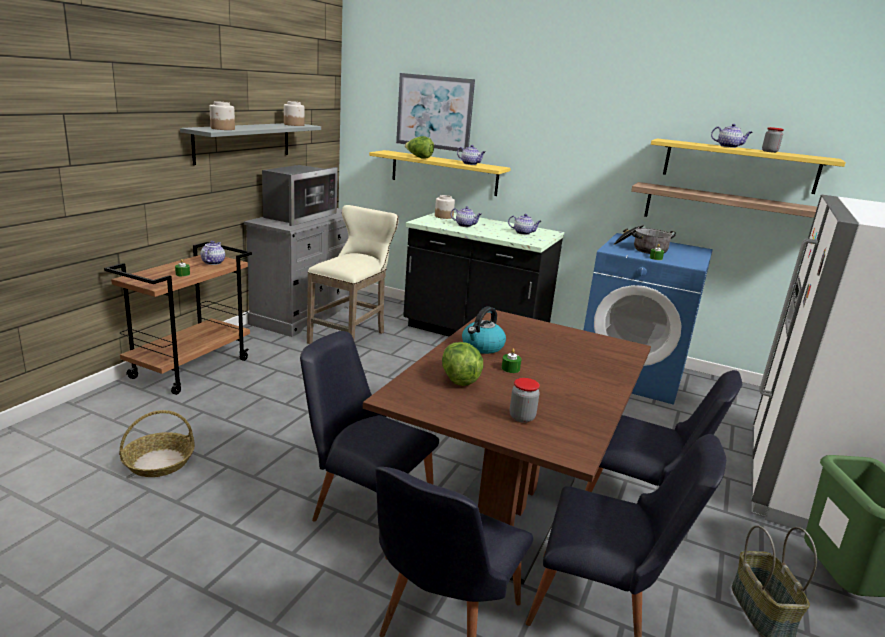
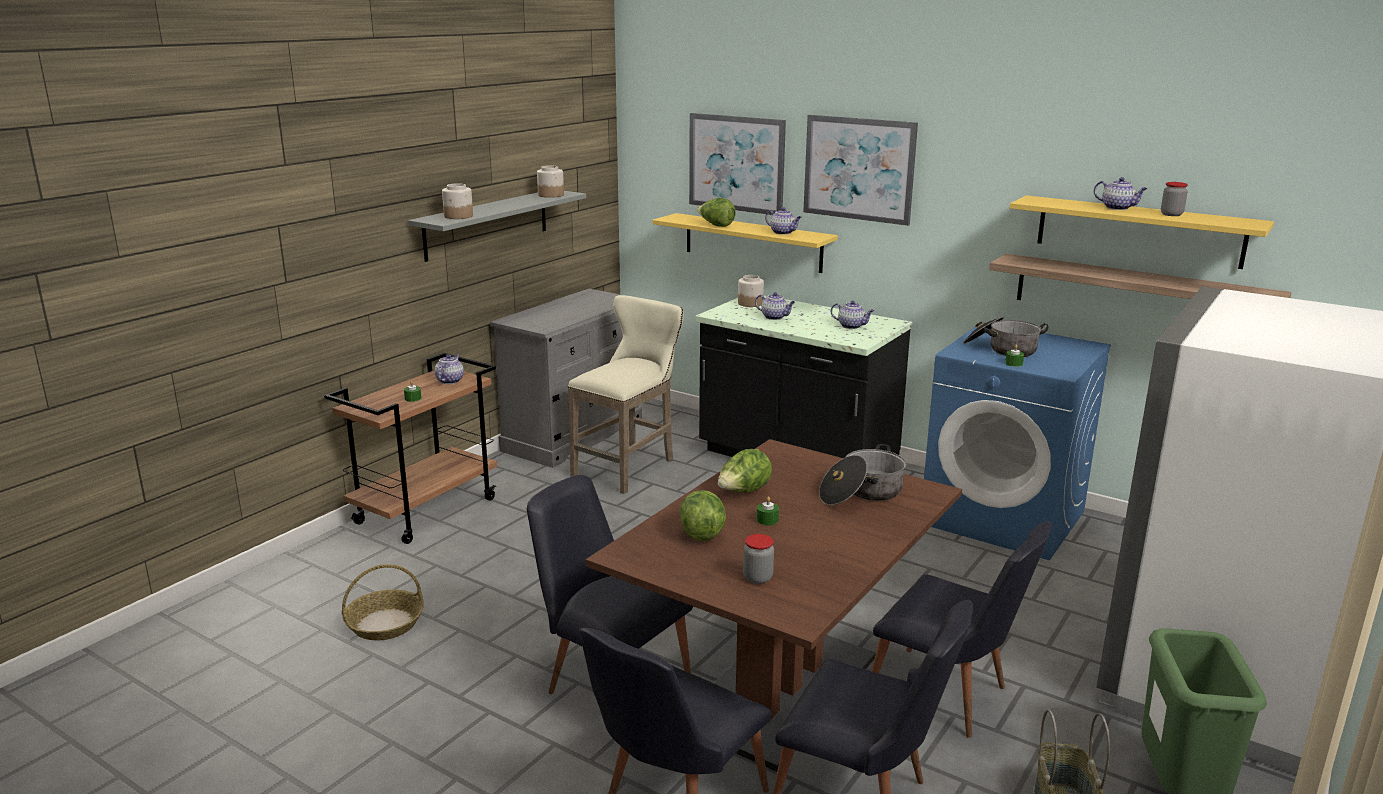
camera: 10 degrees right, 0 degrees up
(299, 216) = (561, 310): microwave -> none
(482, 347) = (743, 492): kettle -> lettuce
(530, 117) = (859, 169): none -> picture
(576, 348) = (861, 493): none -> cooking pot

